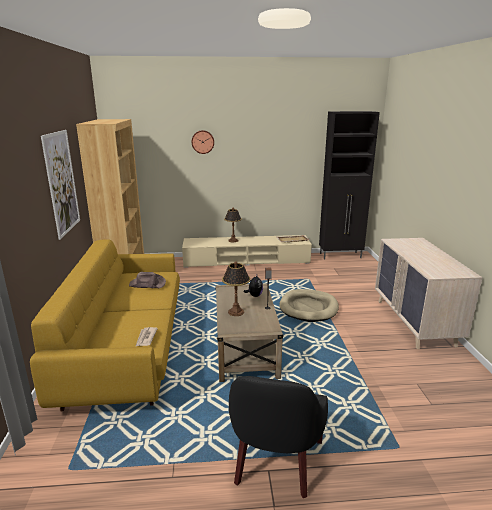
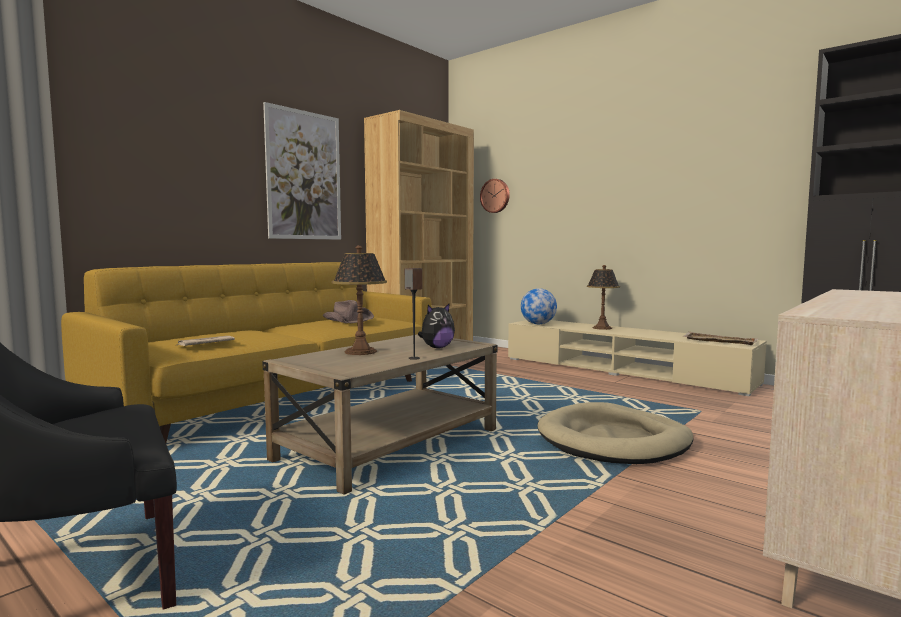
camera: 45 degrees right, 15 degrees down
(198, 244) = (538, 324): none -> globe
(202, 142) = (573, 157): wall clock -> wall clock (495, 196)

